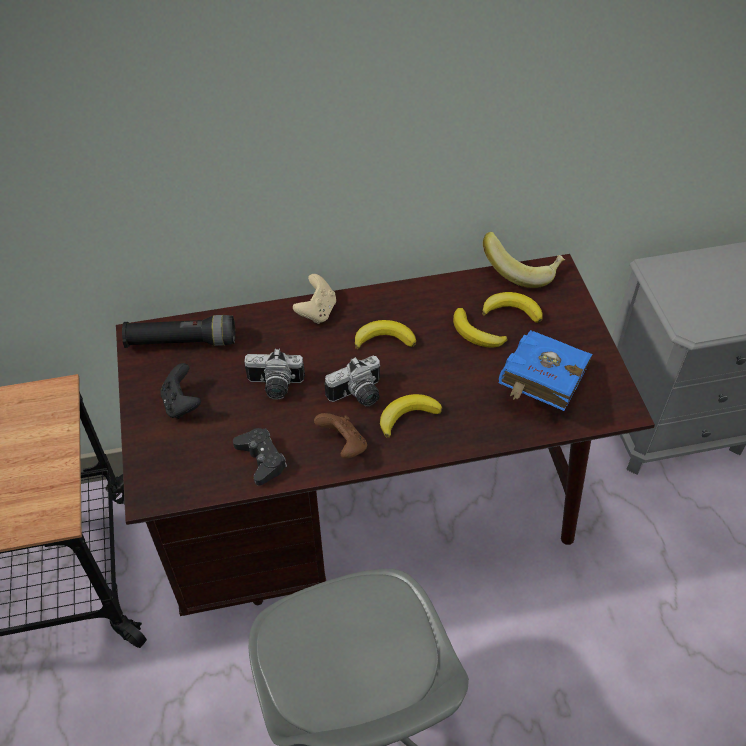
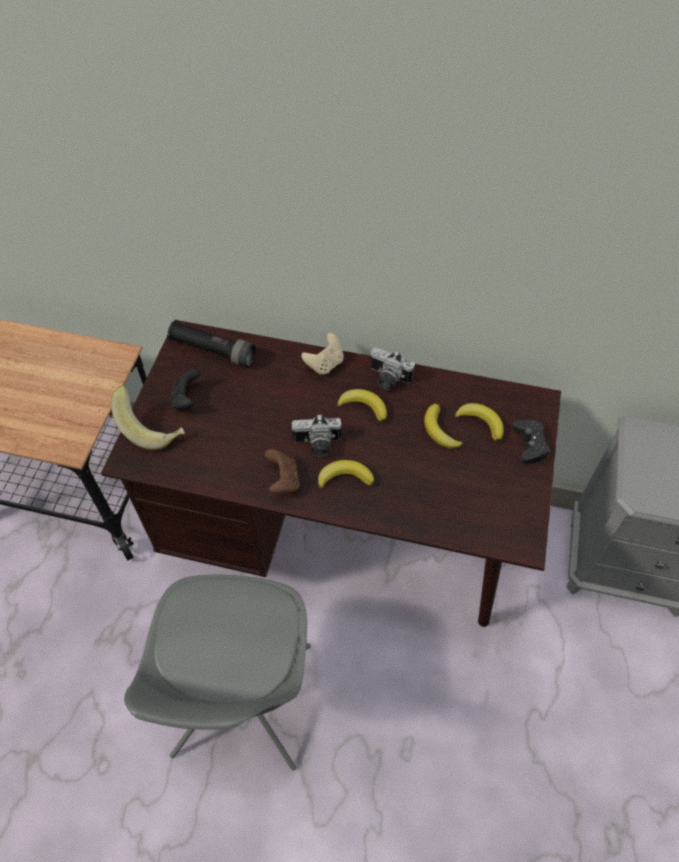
camera: 25 degrees right, 5 degrees up
(261, 459) = (218, 466): black game controller -> black game controller (529, 444)
(274, 386) = (259, 412): camera -> camera (387, 379)
(522, 270) = (510, 390): banana -> banana (152, 428)
(539, 389) = (463, 498): blue book -> none

